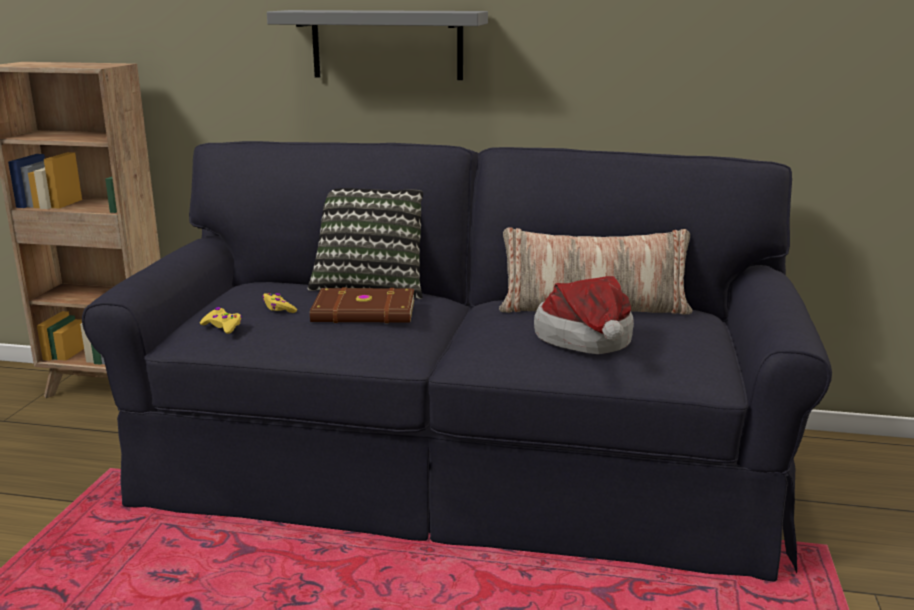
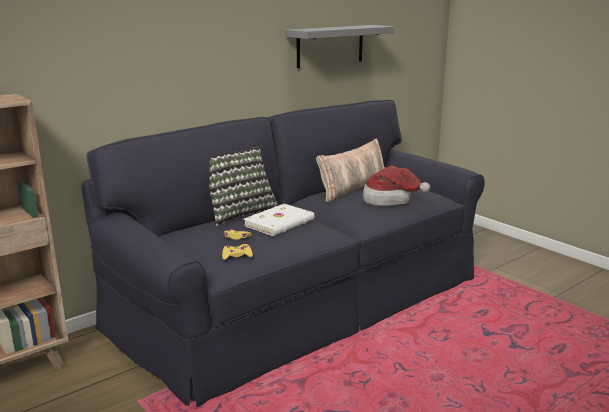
camera: 50 degrees left, 0 degrees up
(364, 312) = (280, 223): brown book -> white book
(387, 44) = (195, 60): grey shelf -> grey shelf (330, 46)

